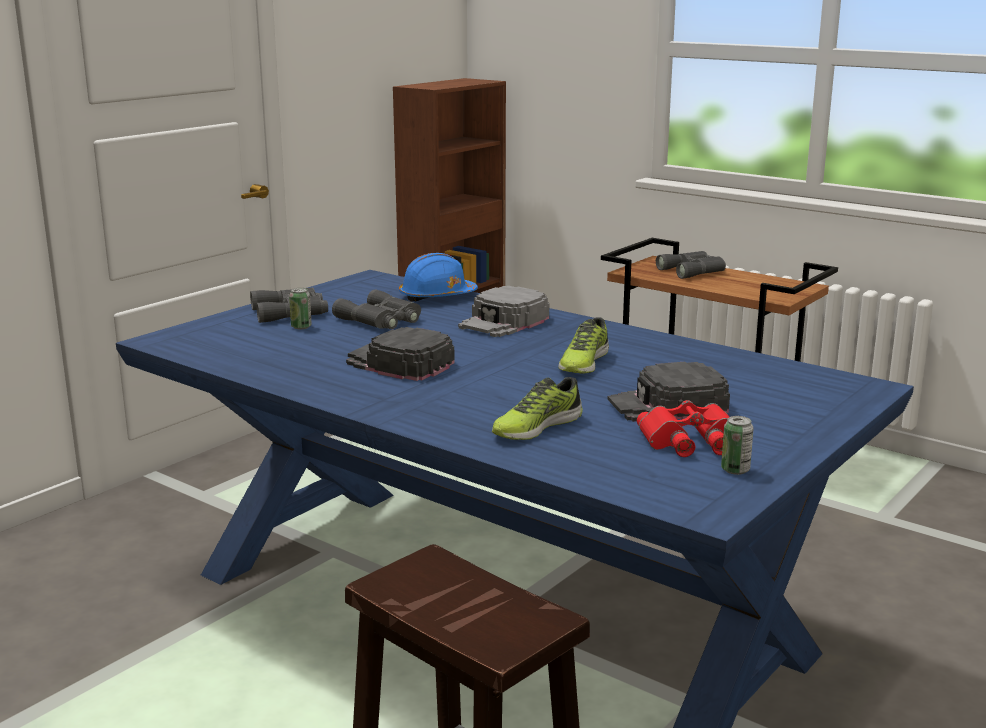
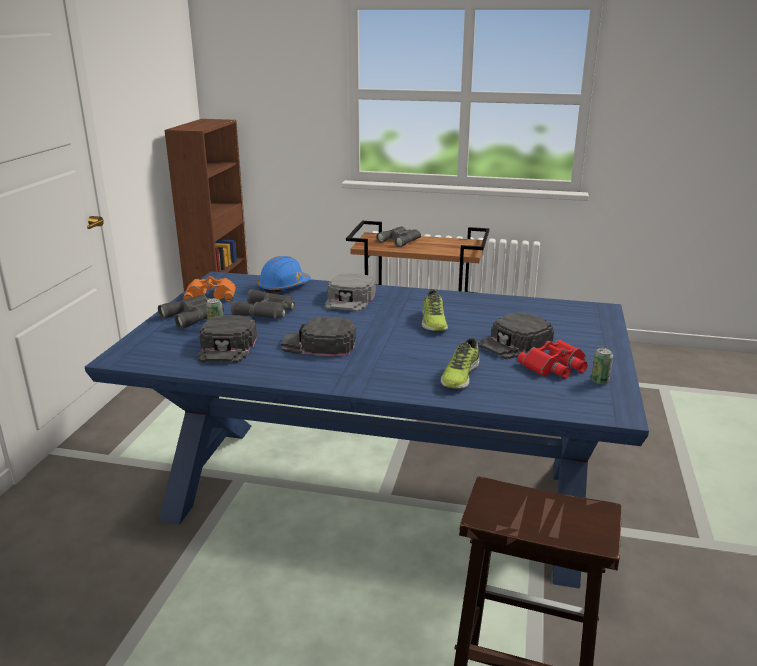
camera: 25 degrees left, 5 degrees up
(288, 349) = (227, 347): none -> black cap
(338, 293) = (211, 295): none -> orange binoculars

